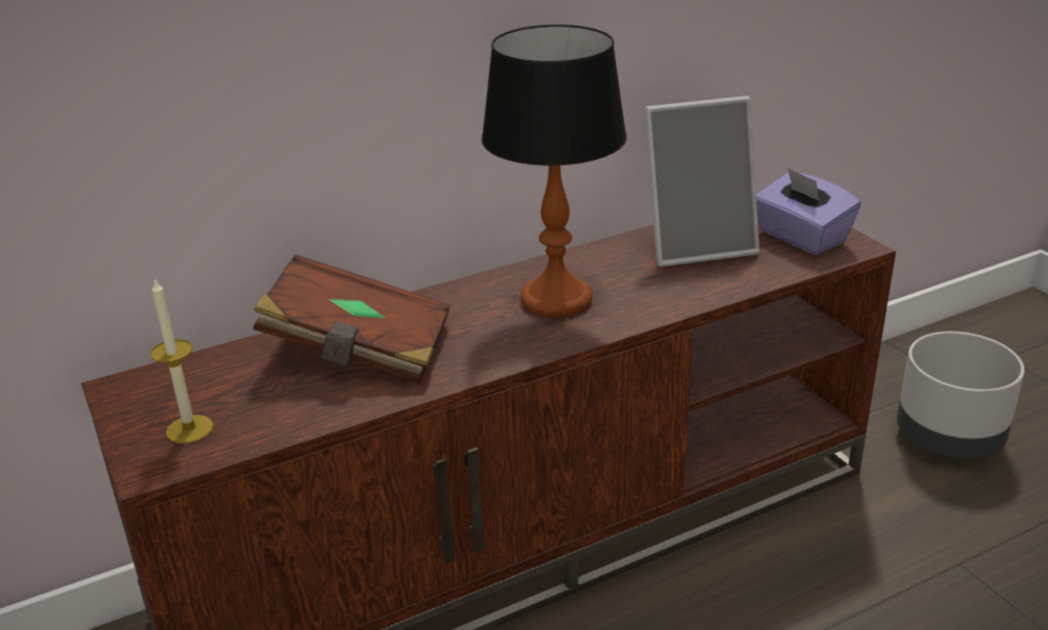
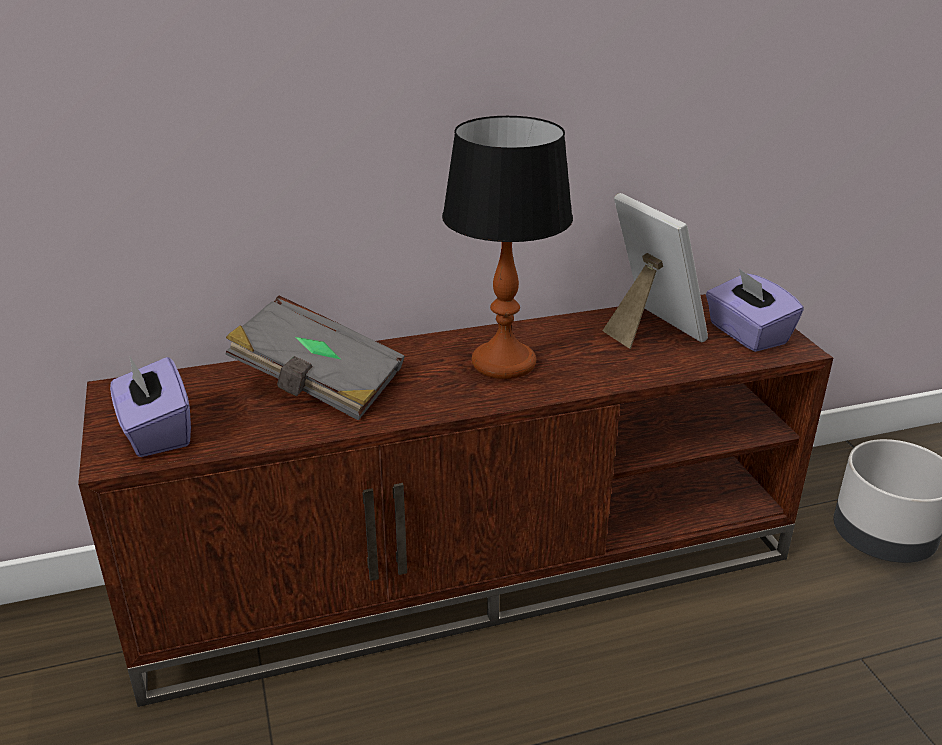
camera: 10 degrees right, 0 degrees up
(189, 429) = (156, 432): candle -> purple tissue box
(359, 350) = (318, 384): brown book -> grey book
(697, 245) = (648, 330): picture frame -> picture frame turned 120 degrees counterclockwise

